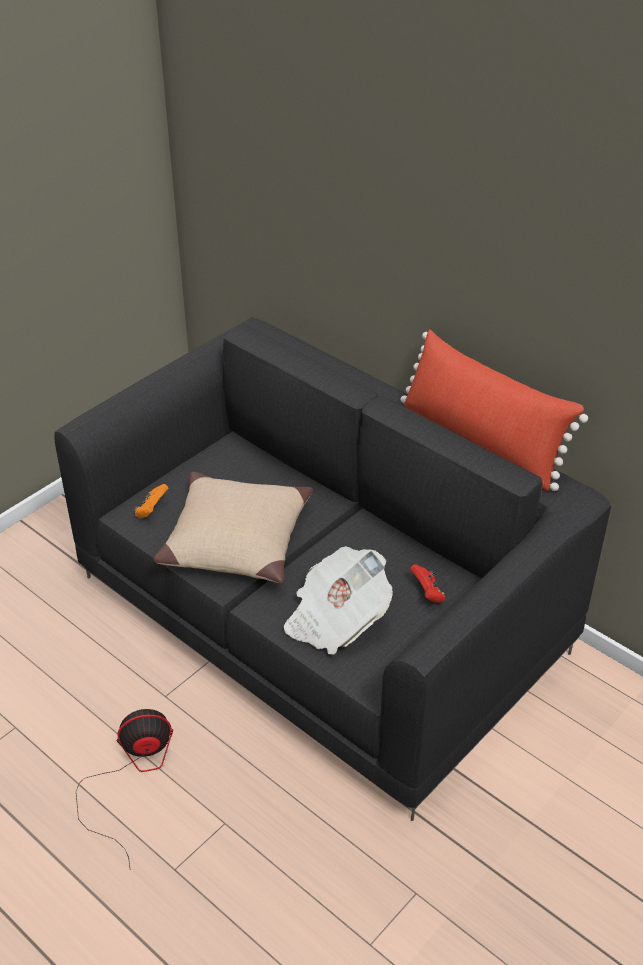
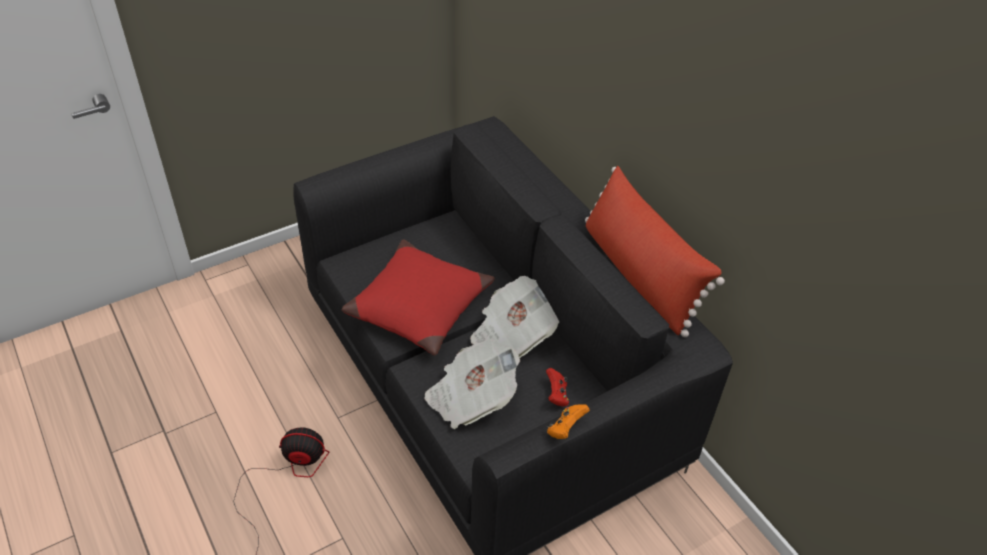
camera: 15 degrees right, 5 degrees up
(151, 510) = (362, 264): orange game controller -> orange game controller (565, 429)
(235, 539) = (418, 306): beige pillow -> red pillow
(354, 543) = (513, 334): none -> newspaper

